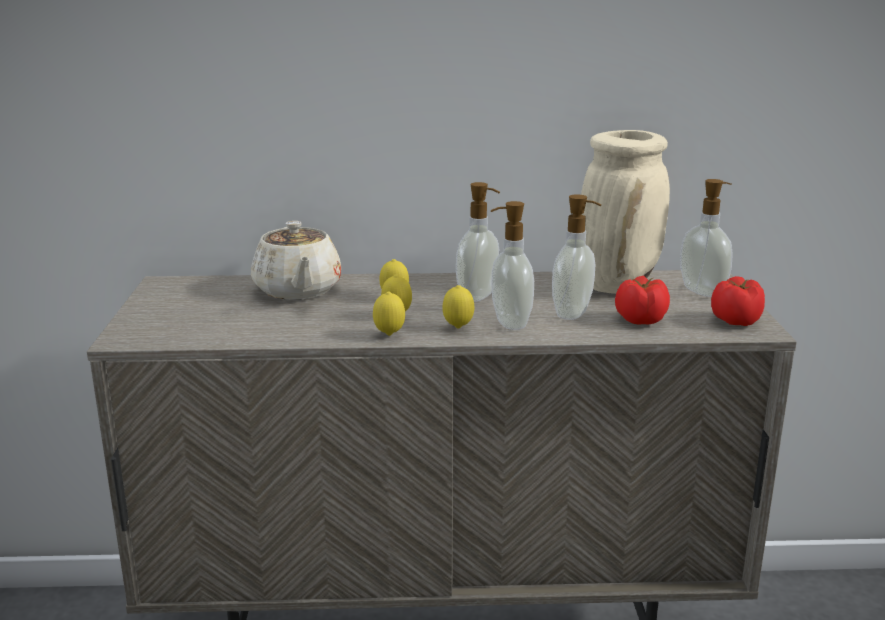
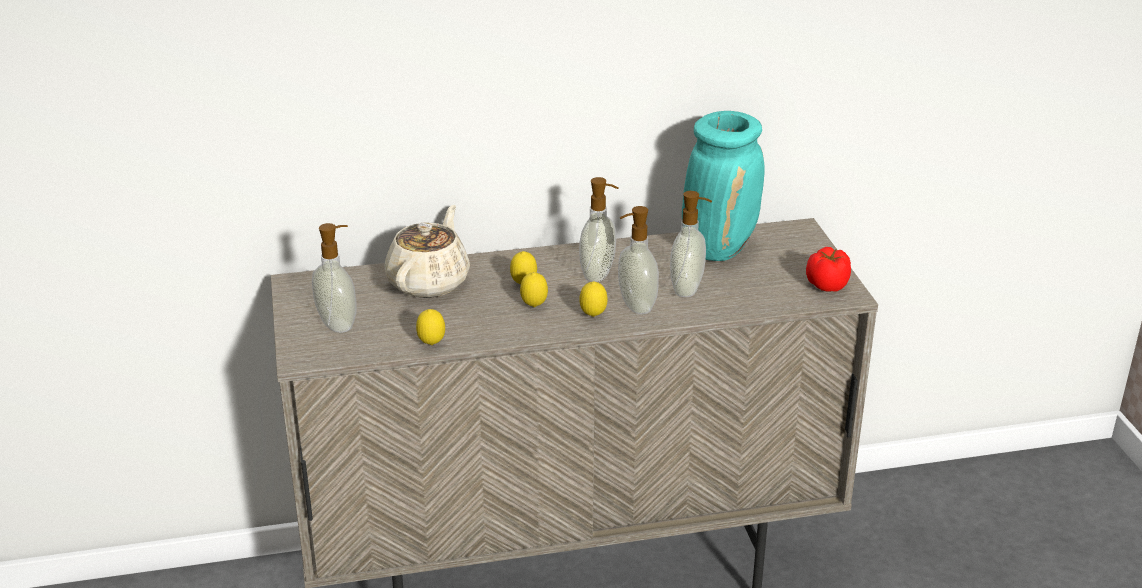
camera: 10 degrees left, 10 degrees up
(297, 290) = (429, 282): beige teapot -> beige teapot turned 135 degrees counterclockwise
(389, 335) = (536, 330): lemon -> lemon (431, 344)
(616, 285) = (718, 248): beige vase -> turquoise vase
(640, 320) = (746, 291): tomato -> none
(703, 291) = (796, 249): soap dispenser -> soap dispenser (338, 324)

